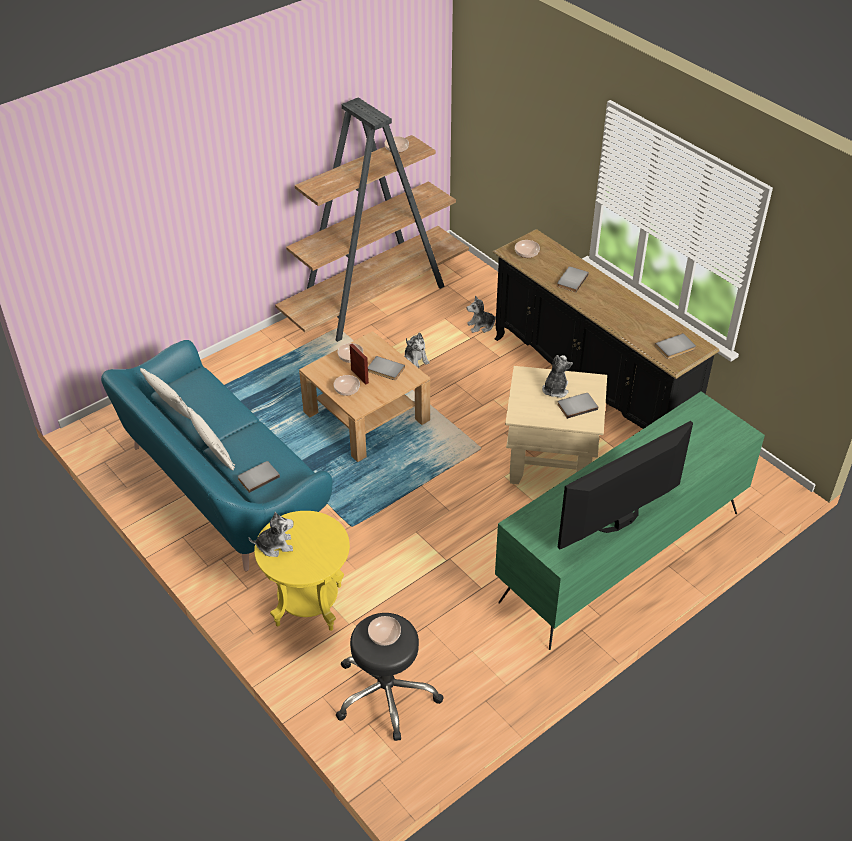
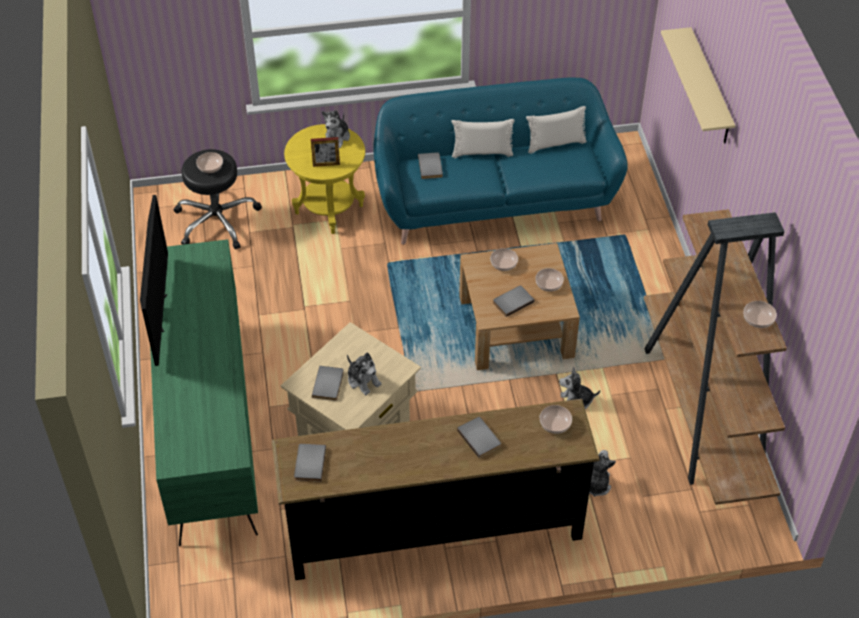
camera: 120 degrees right, 5 degrees up
(176, 200) = (710, 88): none -> beige shelf
(359, 376) = (516, 280): picture frame -> picture frame (326, 164)

